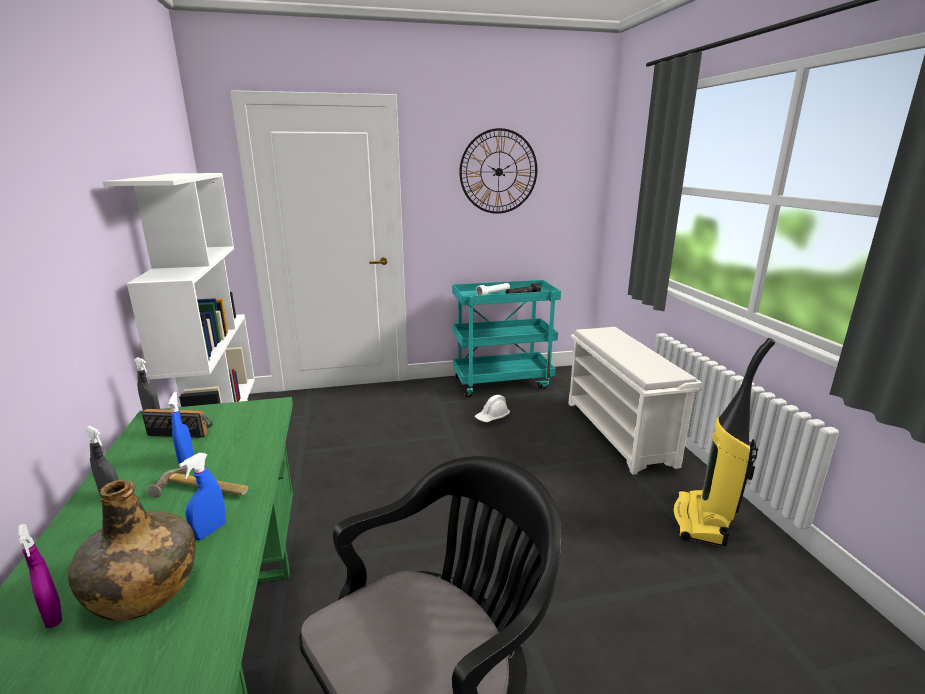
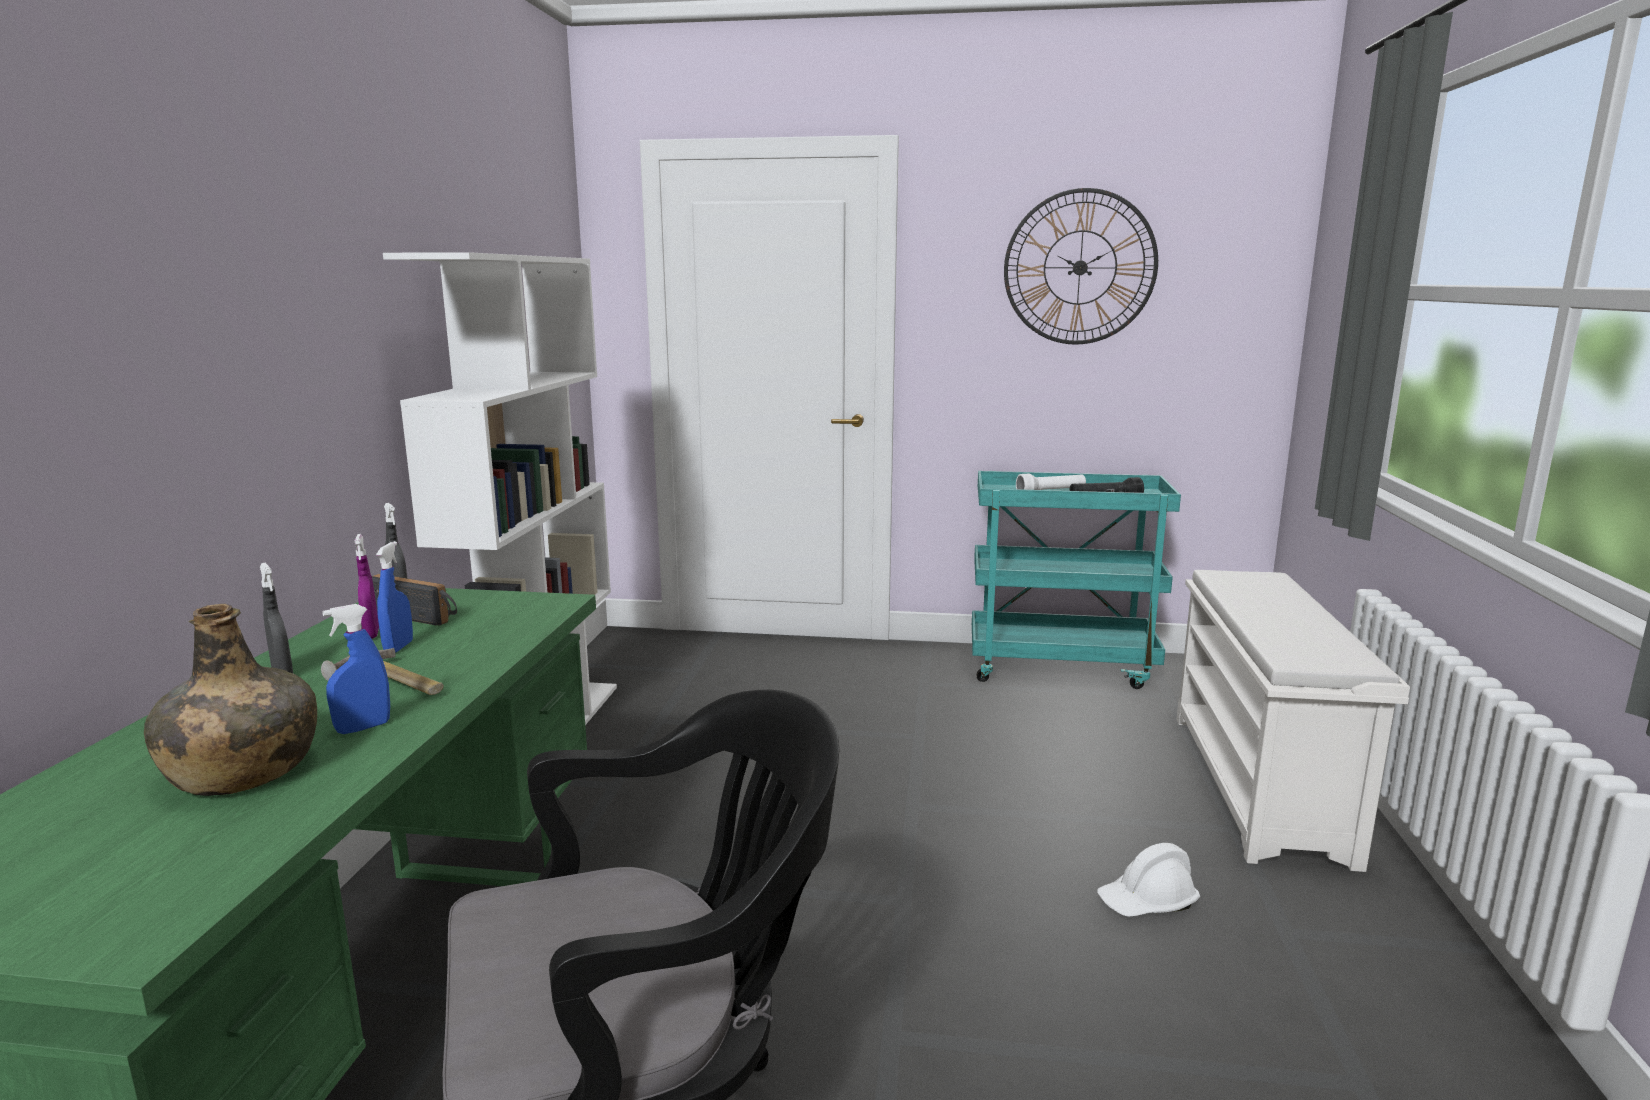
camera: 20 degrees right, 5 degrees down
(53, 615) = (134, 775): purple spray bottle -> purple spray bottle (371, 634)
(492, 417) = (1010, 720): white hard hat -> white hard hat (1147, 902)
(702, 521) = (1360, 976): vacuum cleaner -> none

